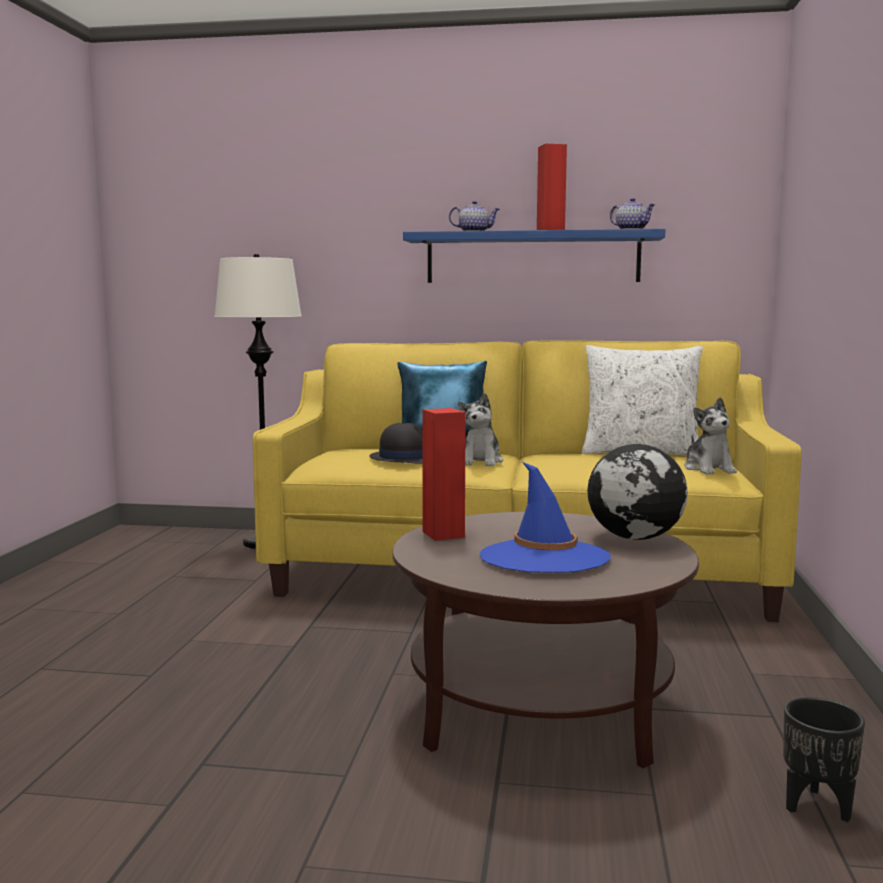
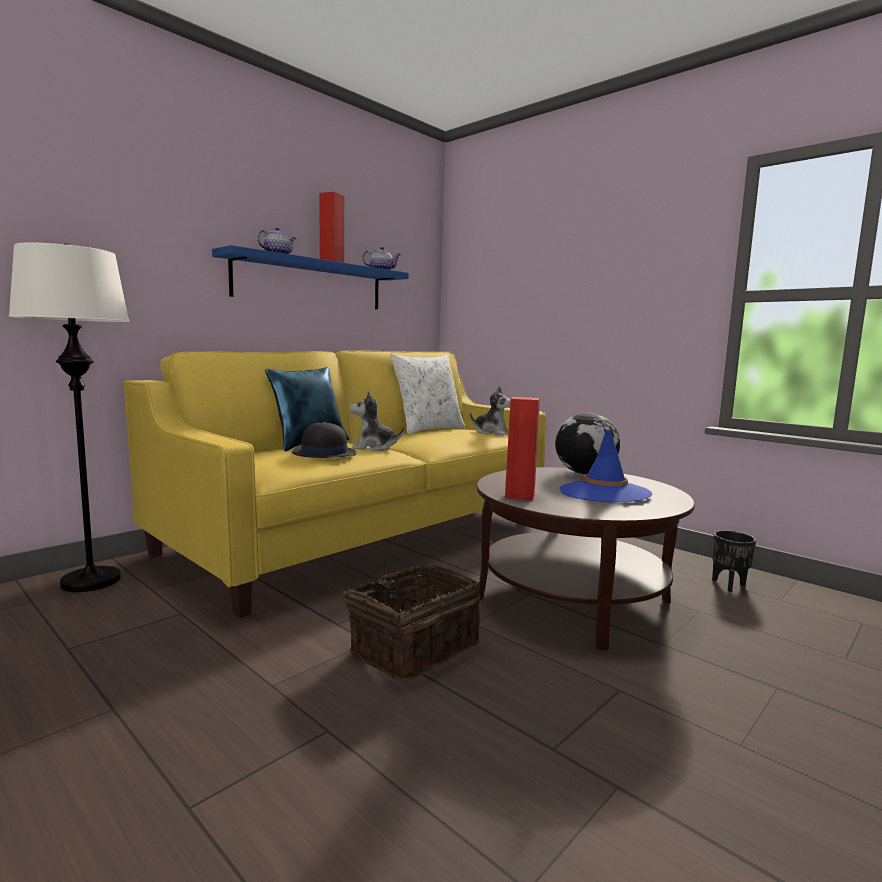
camera: 55 degrees left, 0 degrees up
(305, 664) = (411, 648): none -> basket
(481, 461) = (374, 448): plush toy -> plush toy turned 135 degrees clockwise

